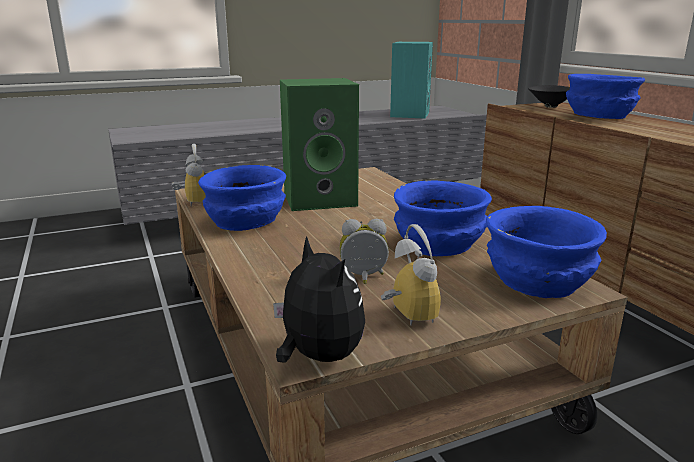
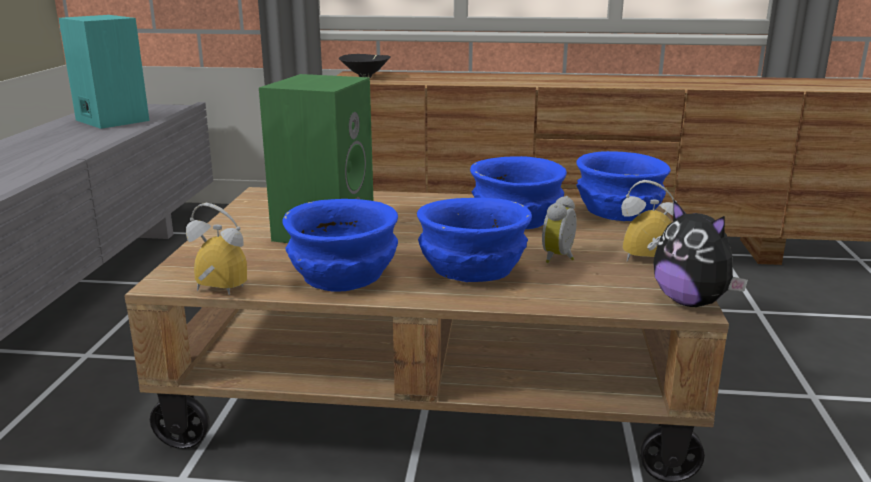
camera: 60 degrees left, 0 degrees up
(318, 357) = (691, 302): plush toy -> plush toy turned 120 degrees counterclockwise
(598, 116) = (431, 78): blue bowl -> blue bowl (470, 270)

